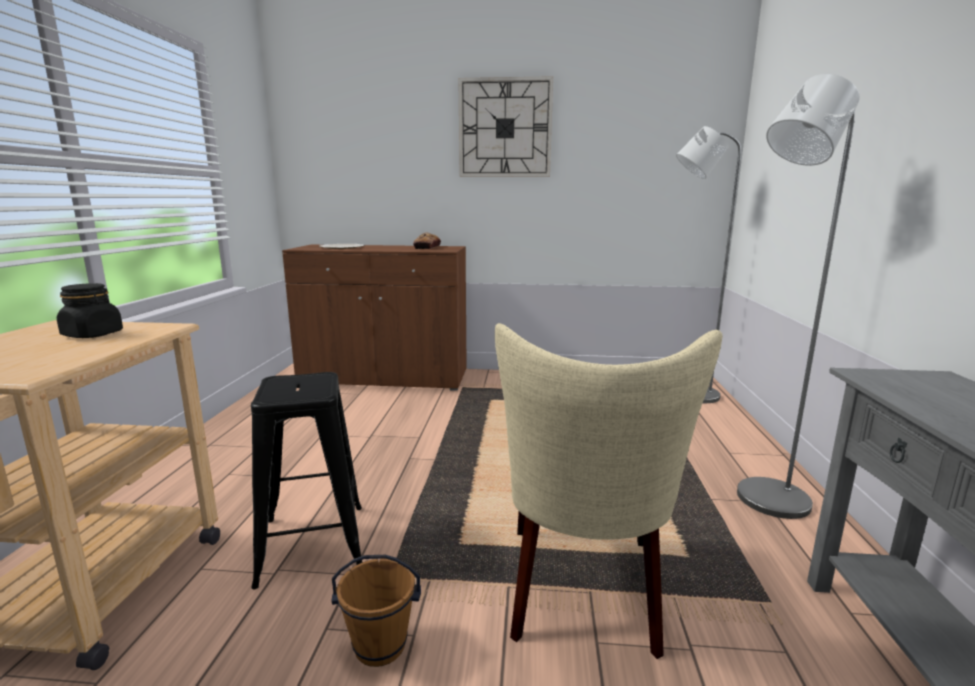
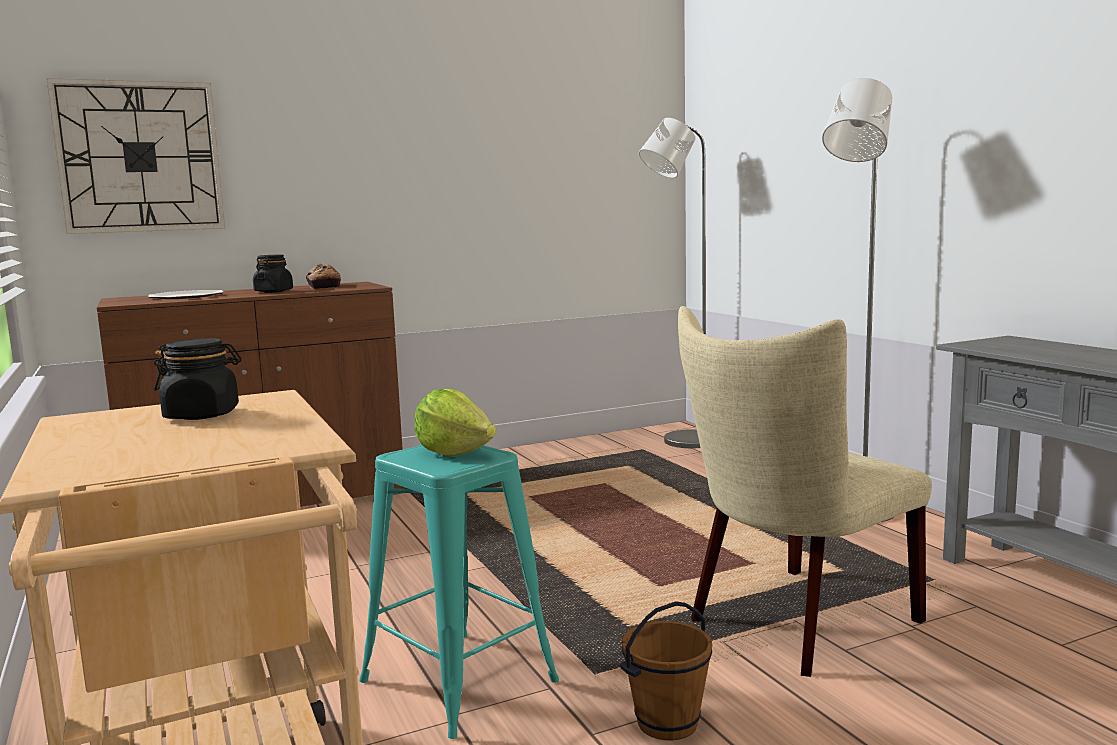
camera: 30 degrees left, 5 degrees down
(306, 385) = (454, 452): none -> lettuce
(312, 543) = (458, 681): black stool -> turquoise stool
(390, 248) = (274, 291): none -> black jar
(505, 128) = (409, 113): wall clock -> wall clock (140, 157)
(583, 594) = (793, 624): beige chair -> beige chair turned 75 degrees clockwise

